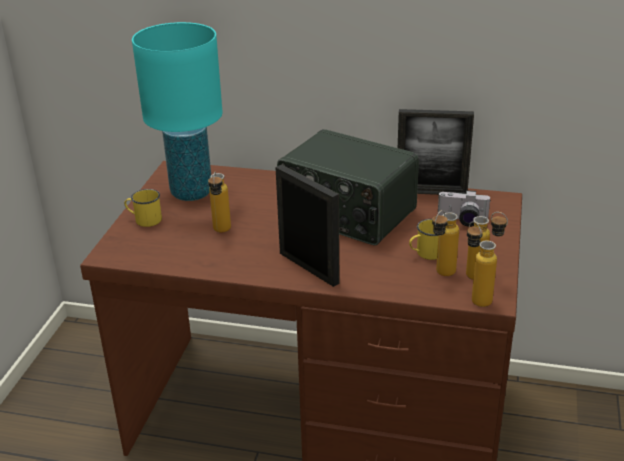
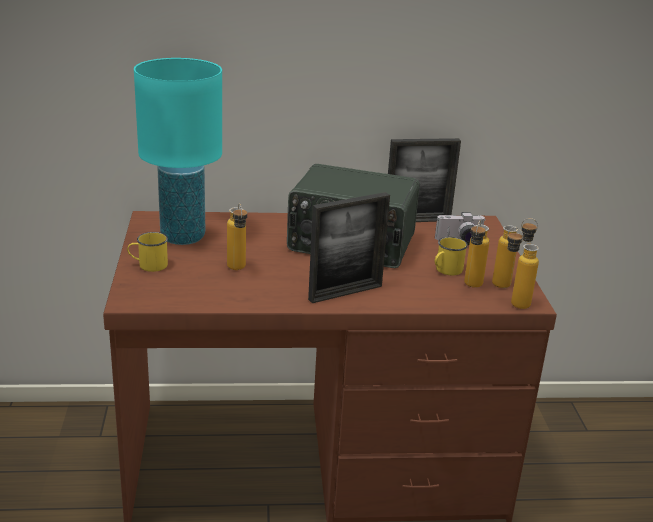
camera: 20 degrees left, 5 degrees down
(308, 268) = (345, 293): picture frame -> picture frame turned 120 degrees clockwise

